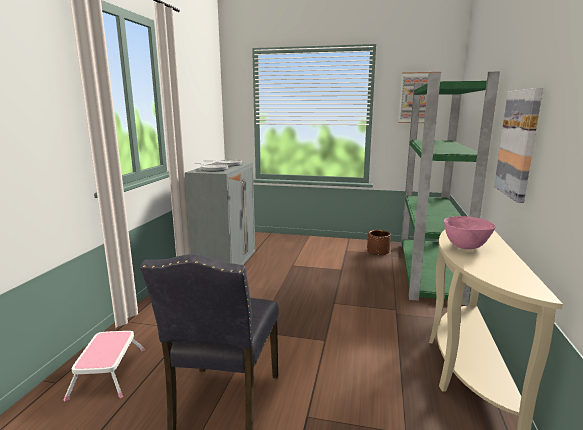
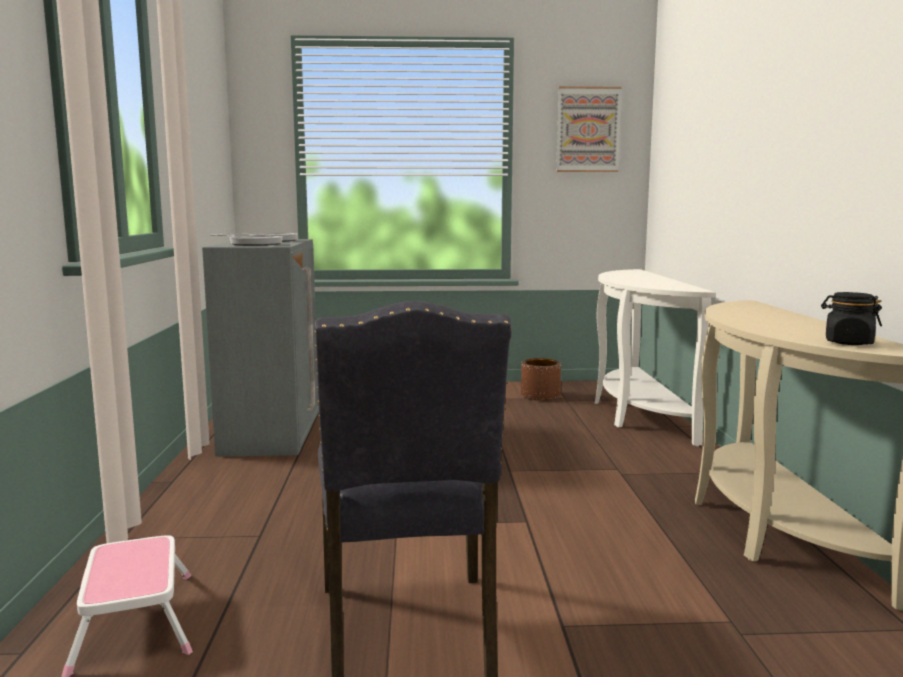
camera: 15 degrees left, 5 degrees down
(428, 270) = (636, 413): green bookcase -> white console table
(465, 247) = (758, 322): pink bowl -> none
(503, 277) = (848, 342): none -> black jar
(518, 144) = (810, 162): picture -> none

